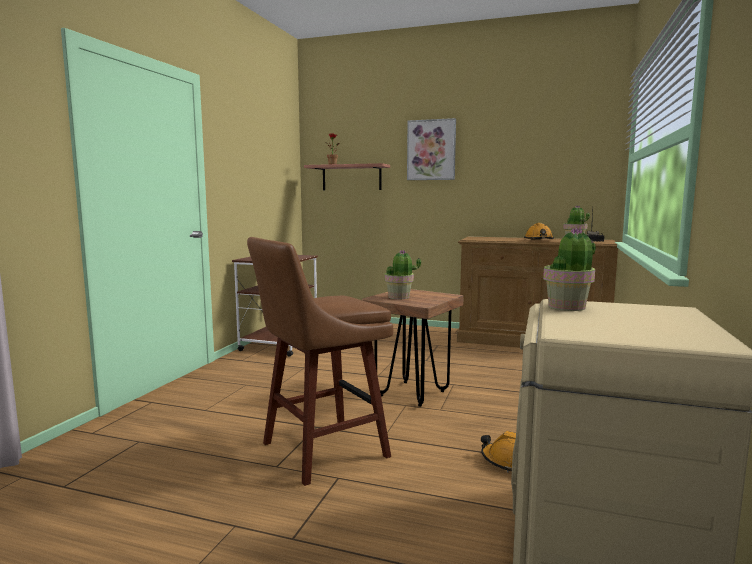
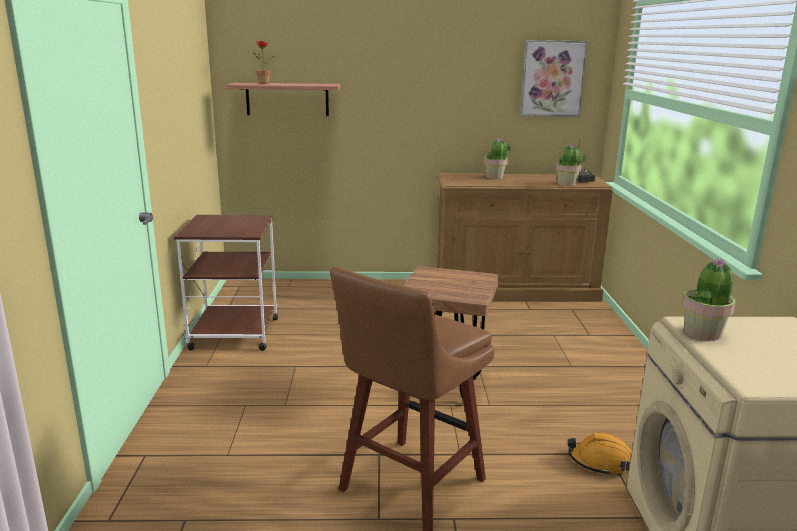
camera: 20 degrees left, 10 degrees up
(399, 297) = (436, 286): potted plant -> potted plant (494, 177)
(431, 150) = (393, 67): picture -> picture (552, 78)
(539, 240) = (528, 182): orange hard hat -> none

